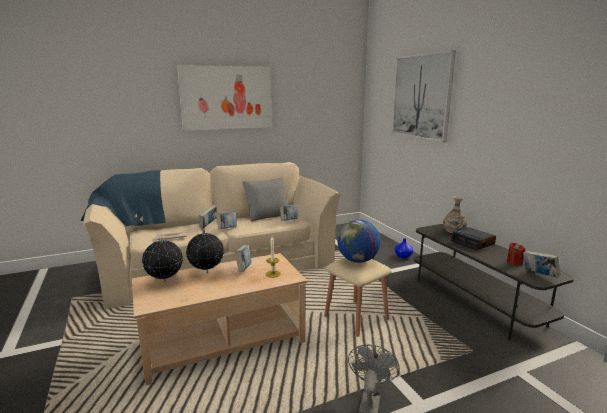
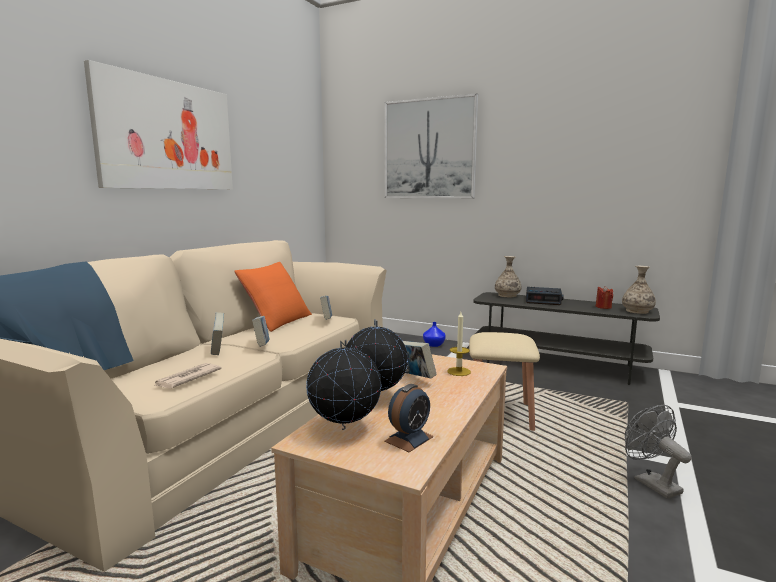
camera: 40 degrees left, 5 degrees down
(174, 296) = (409, 439): none -> alarm clock
(267, 215) = (276, 321): grey pillow -> orange pillow
(358, 260) = (500, 336): globe -> none
(539, 275) = (637, 311): book -> vase

